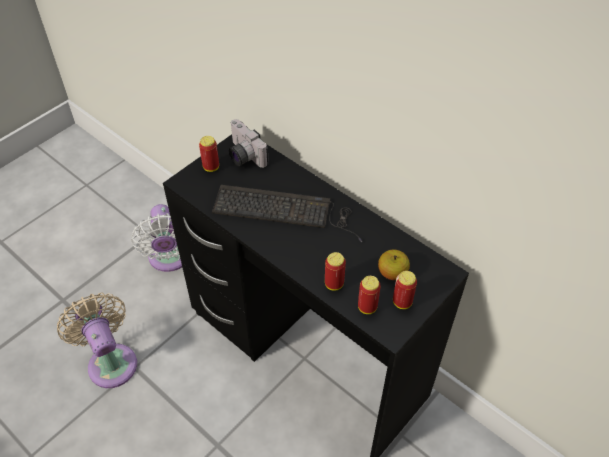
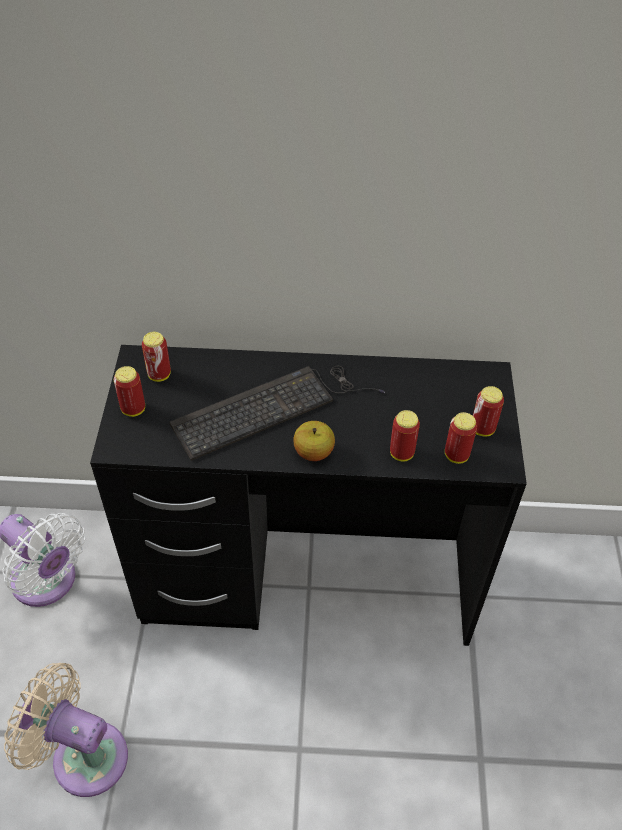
camera: 40 degrees left, 0 degrees up
(243, 156) = (159, 375): camera -> can
(392, 273) = (444, 406): apple -> apple (313, 452)

